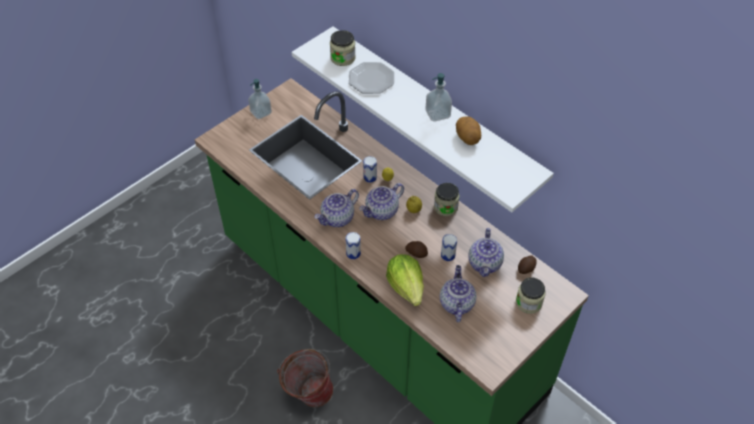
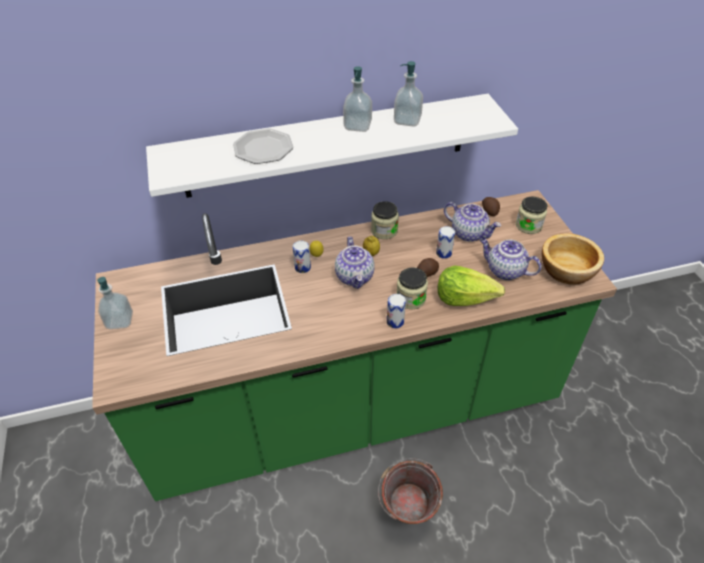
camera: 60 degrees left, 5 degrees down
(337, 218) = (338, 315): teapot -> none
(343, 58) = (207, 156): jar -> jar (411, 298)
(468, 138) = (407, 120): potato -> soap dispenser
(489, 348) = (568, 270): none -> bowl

